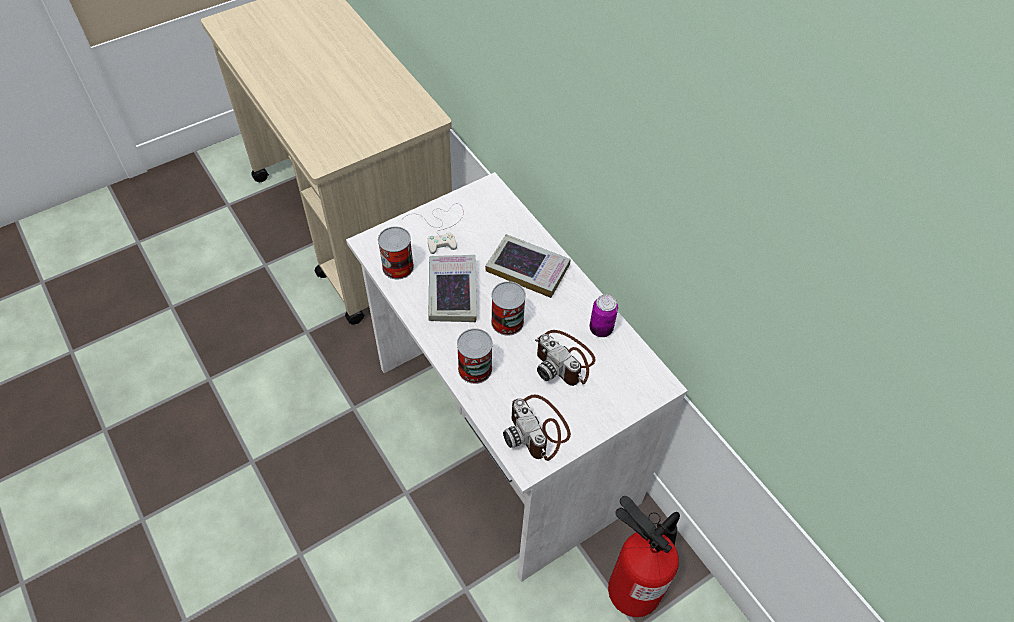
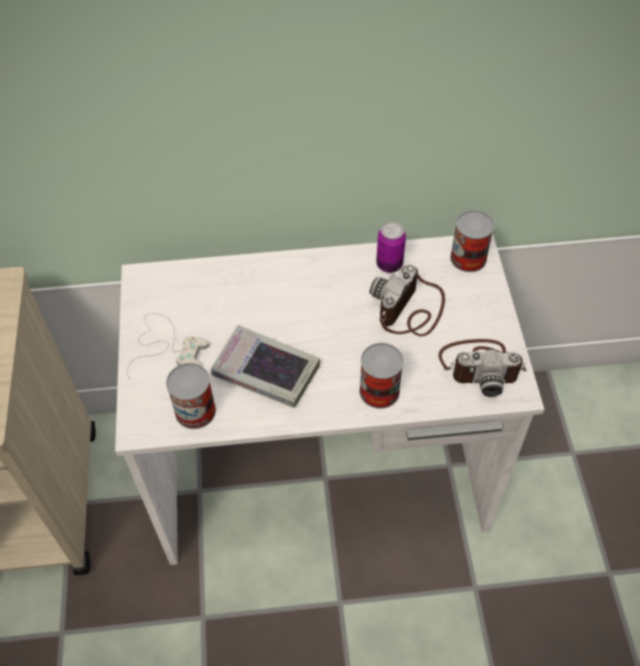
camera: 60 degrees left, 0 degrees up
(507, 322) = (335, 337): can -> can (468, 258)
(528, 269) = (278, 291): book -> none
(564, 360) = (410, 309): camera -> camera turned 135 degrees clockwise
(635, 584) = (532, 434): fire extinguisher -> none

